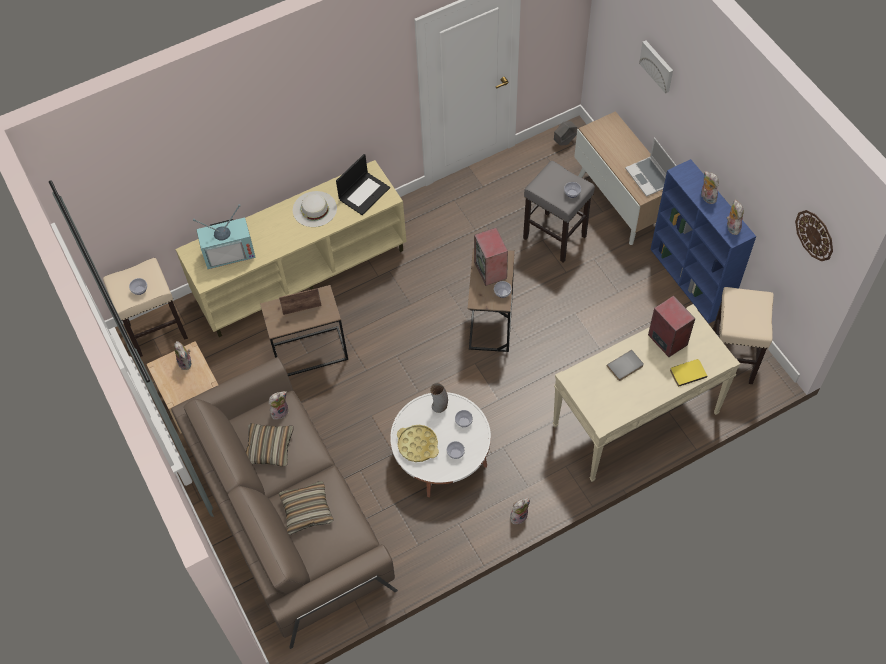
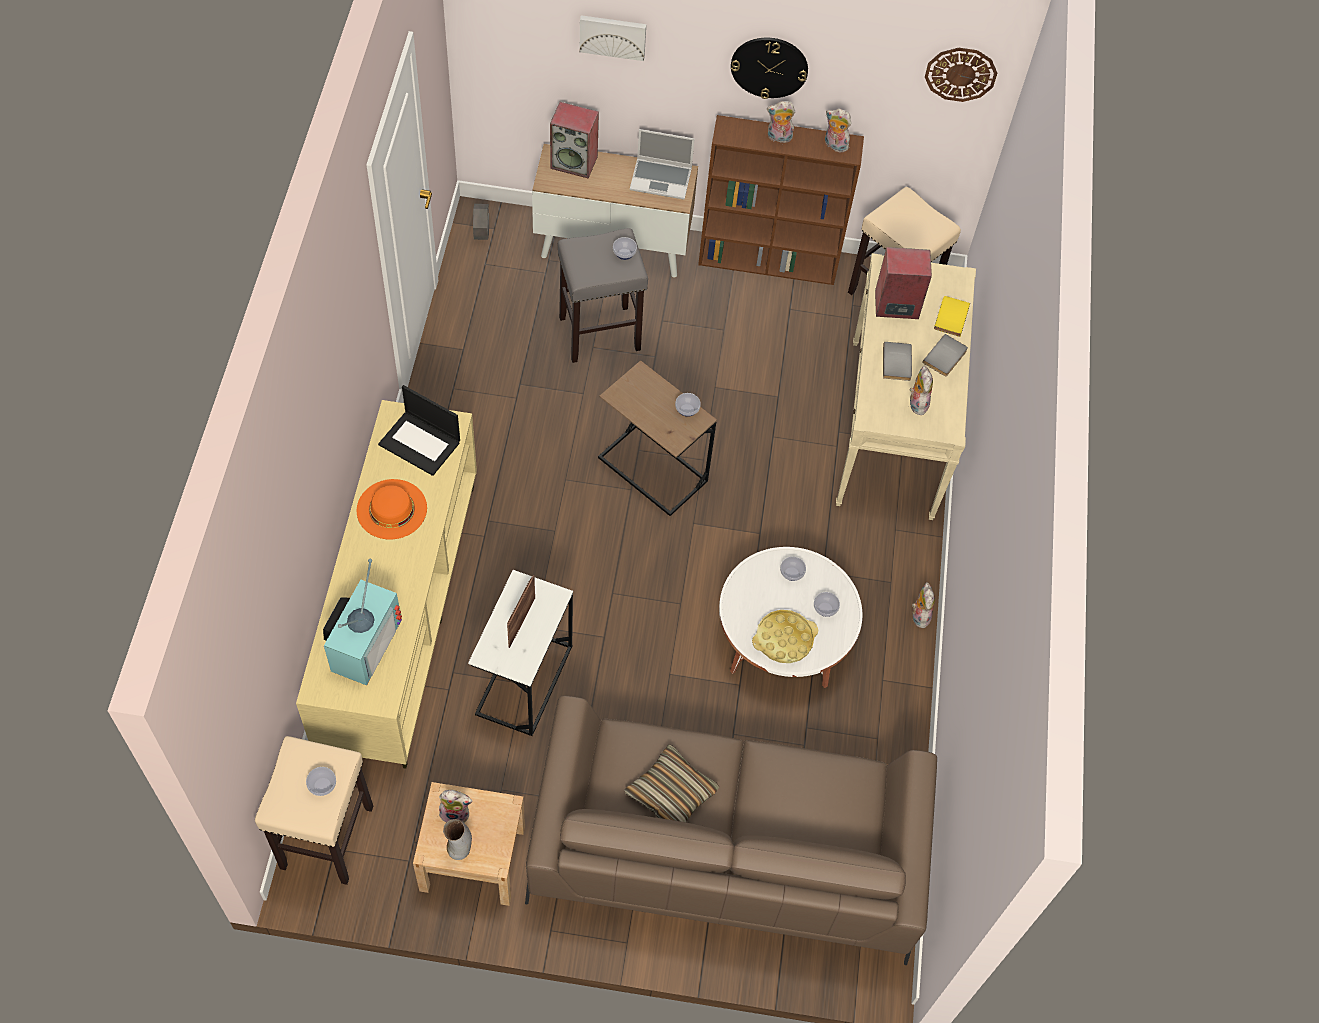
camera: 60 degrees left, 0 degrees up
(279, 411) = (628, 748): plush toy -> plush toy (916, 403)
(307, 510) = (790, 806): pillow -> none
(310, 352) = (524, 680): brown side table -> white side table
(314, 209) = (392, 509): white hat -> orange hat
(364, 193) = (421, 443): laptop -> laptop turned 135 degrees clockwise
(439, 406) = (751, 583): vase -> vase (459, 847)
(491, 270) = (646, 399): speaker -> speaker (574, 162)
(655, 389) = (946, 357): none -> grey book
(690, 281) = (769, 261): blue bookcase -> brown bookcase
(723, 148) = (769, 67): none -> wall clock

